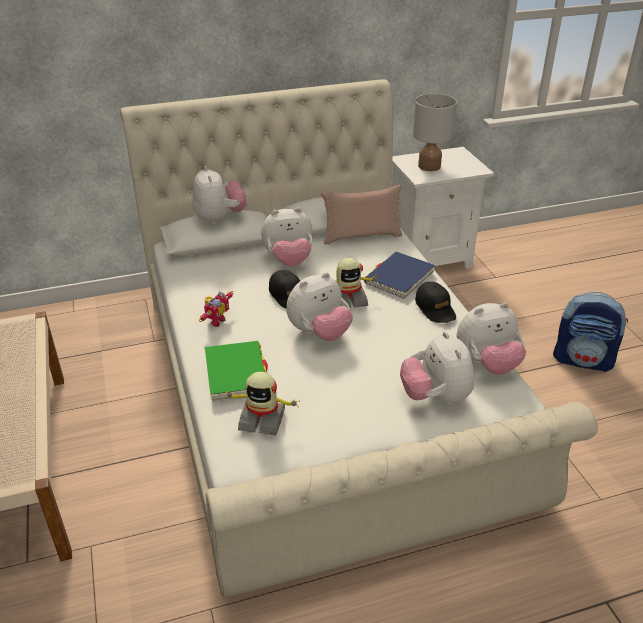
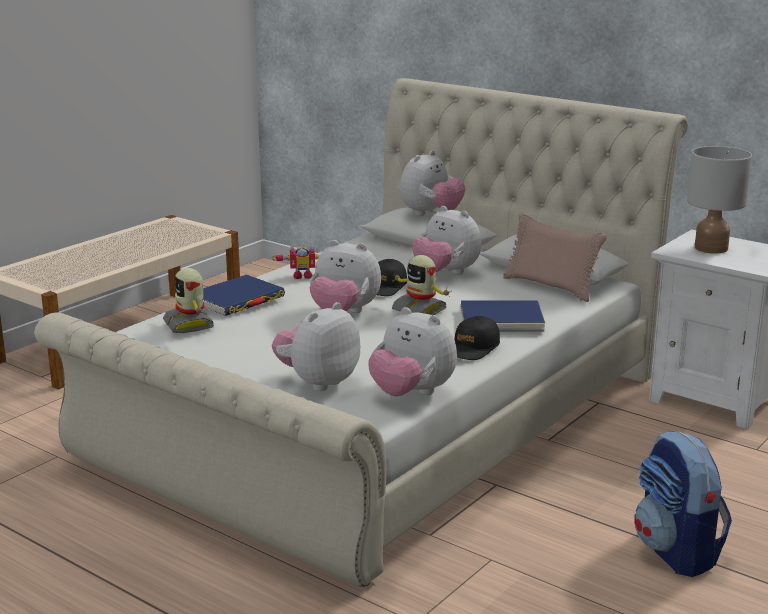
camera: 55 degrees right, 15 degrees down
(236, 373) = (237, 300): green book -> blue book

